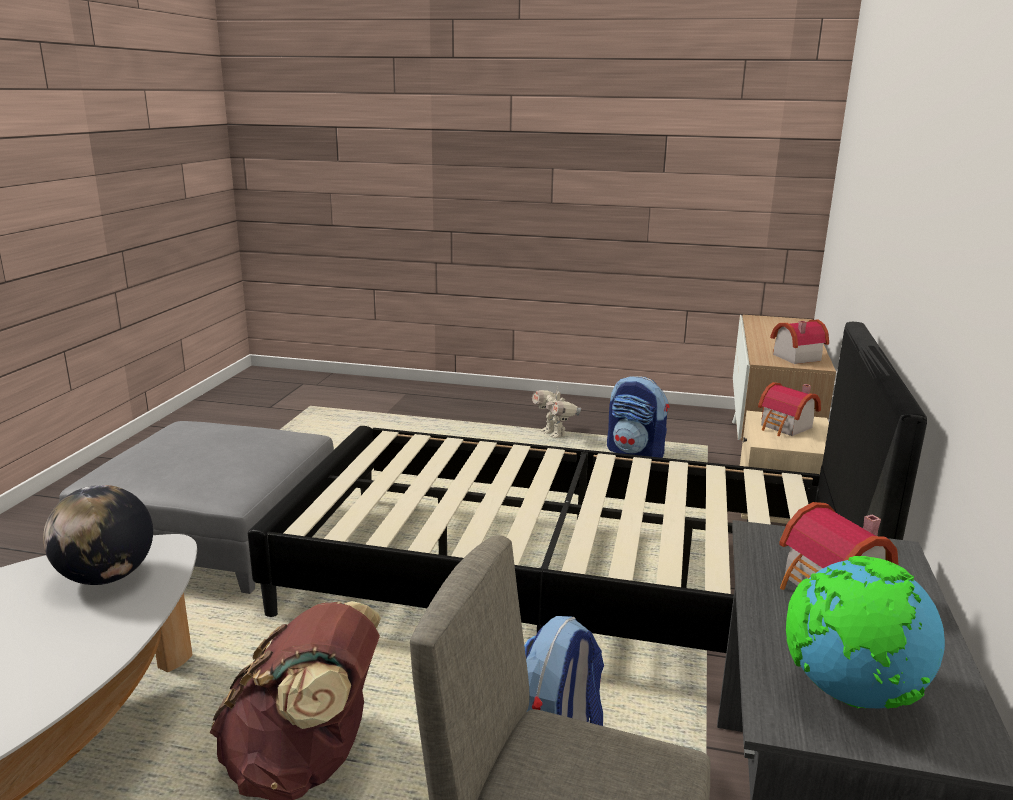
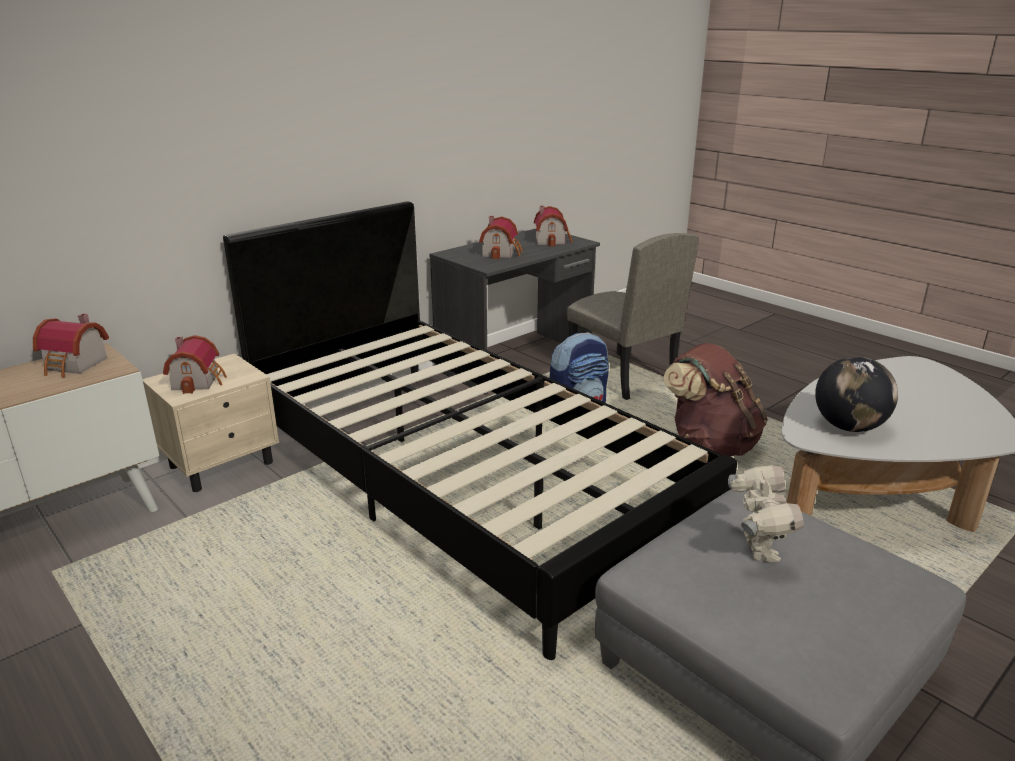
camera: 145 degrees left, 5 degrees up
(554, 434) = (144, 699): toy robot -> toy robot (757, 549)
(636, 453) = (141, 598): backpack -> none
(850, 694) = (552, 240): globe -> toy house

